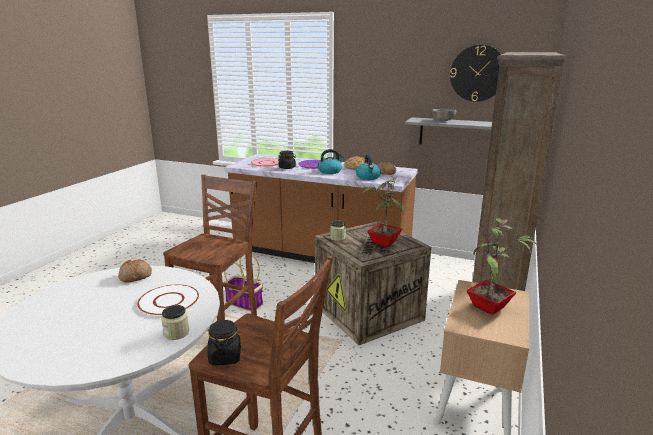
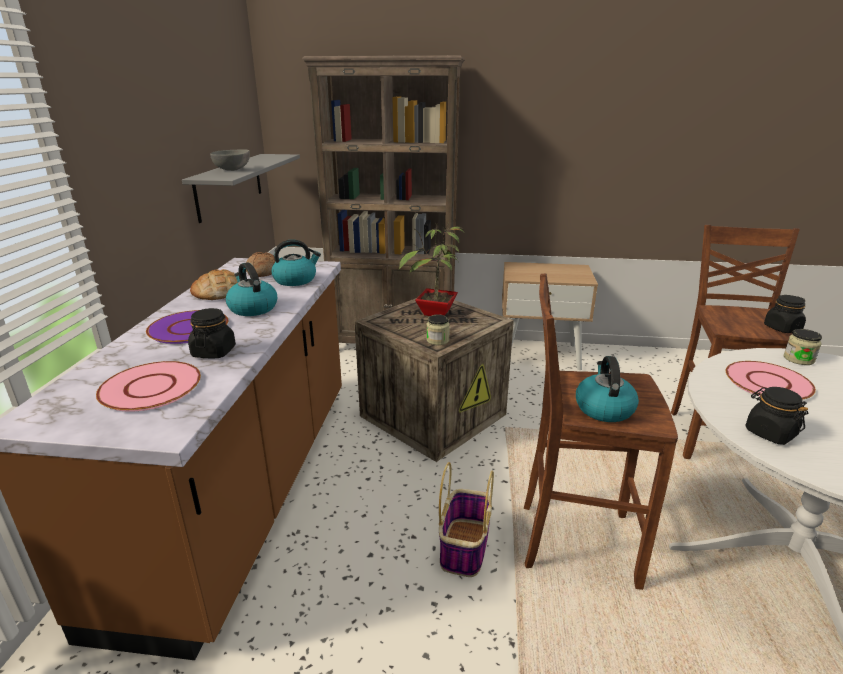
camera: 105 degrees left, 5 degrees up
(135, 277) = (770, 433): bread -> black jar
(168, 301) = (767, 382): white plate -> pink plate
(202, 243) = (603, 408): none -> kettle
(478, 73) = (218, 90): wall clock -> none
(490, 308) = (546, 271): potted plant -> none

